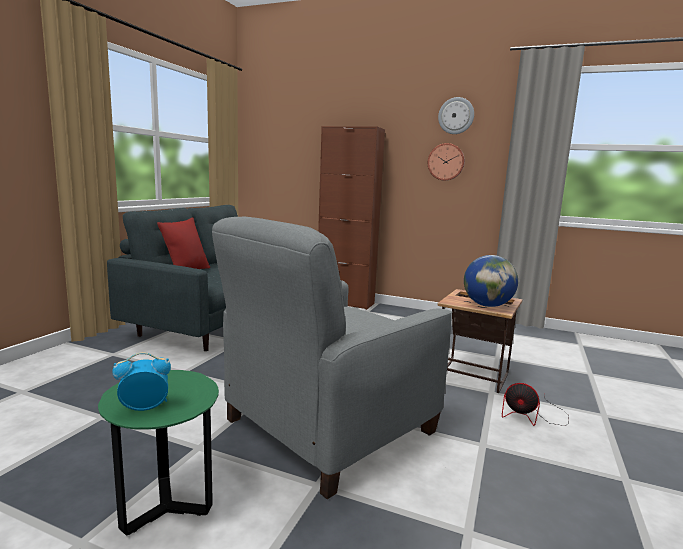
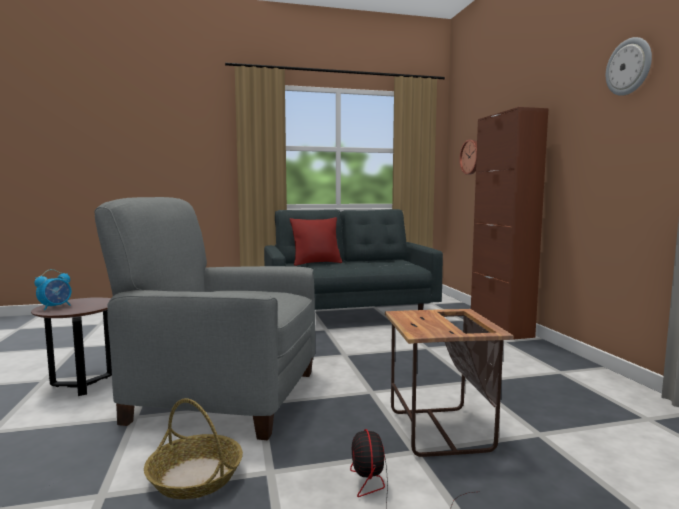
camera: 55 degrees right, 5 degrees down
(144, 407) = (56, 307): alarm clock -> alarm clock turned 90 degrees clockwise
(166, 508) = (82, 385): green side table -> brown side table
(446, 162) = (616, 138): wall clock -> wall clock (471, 157)
(468, 477) = (194, 476): none -> basket
(487, 305) = (425, 325): globe -> none

